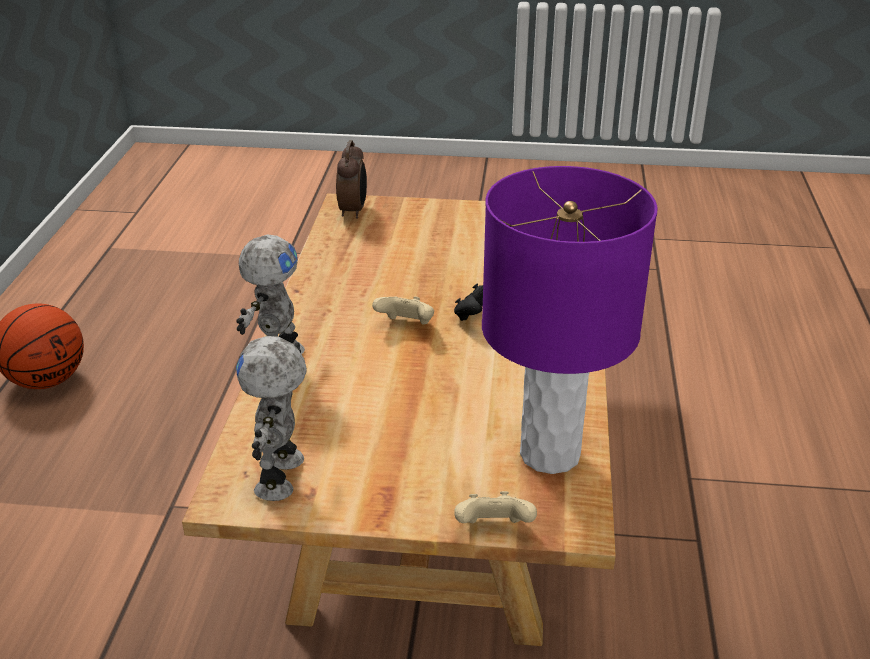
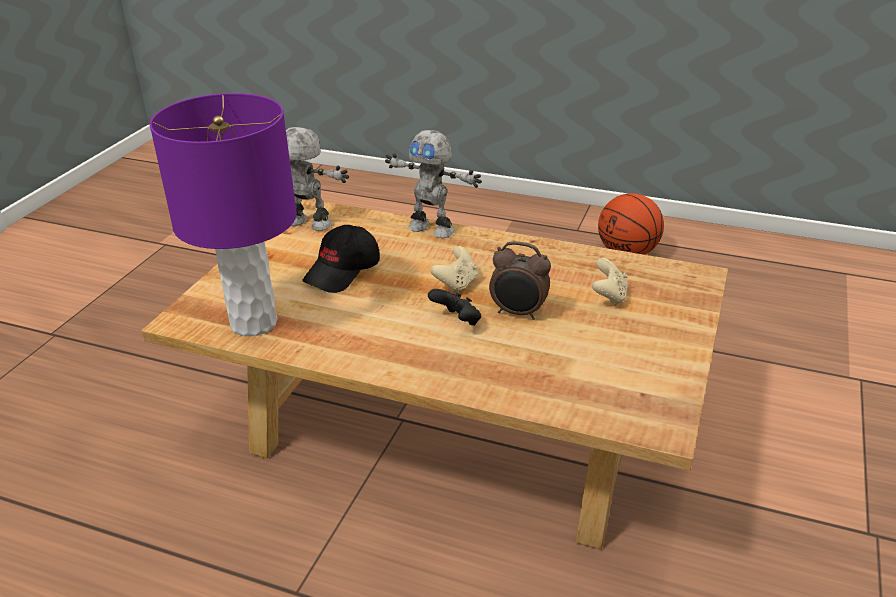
camera: 105 degrees right, 0 degrees up
(353, 211) = (683, 278): alarm clock -> alarm clock (518, 313)
(407, 411) = (343, 271): none -> black cap
(493, 529) = (203, 288): beige game controller -> beige game controller (609, 296)

